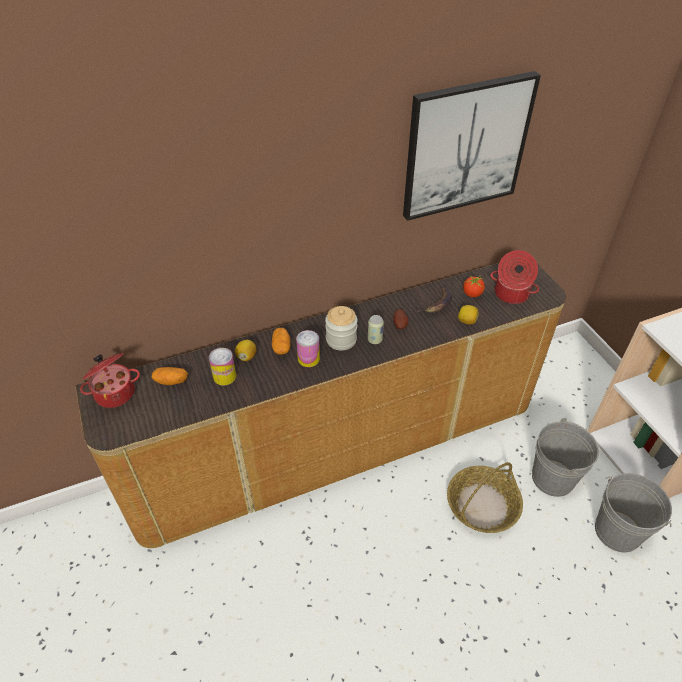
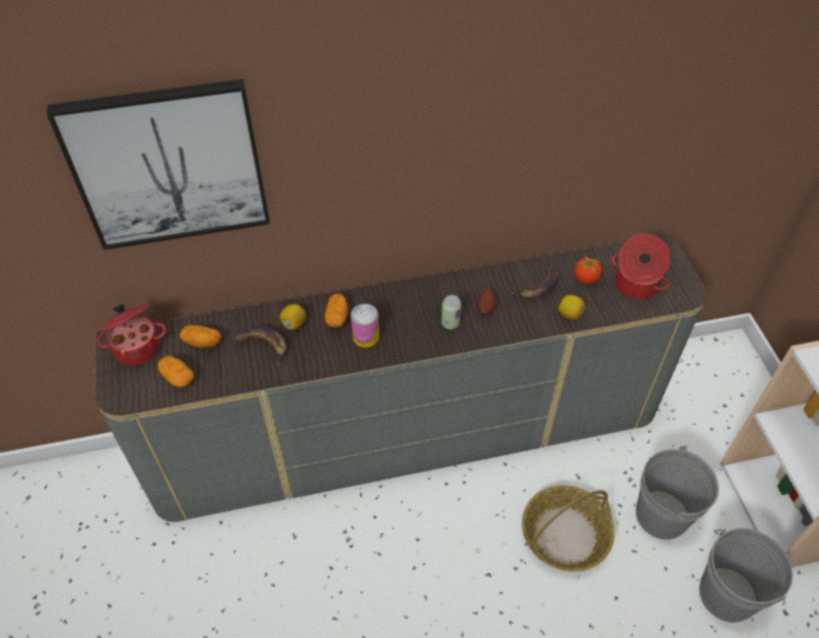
camera: 10 degrees right, 5 degrees up
(155, 412) = (178, 377): none -> potato
(224, 376) = (263, 345): can -> banana
(340, 446) = (409, 435): brown cabinet -> grey cabinet
(341, 340) = (410, 317): jar -> none
(465, 146) = (589, 101): picture -> picture (168, 165)

